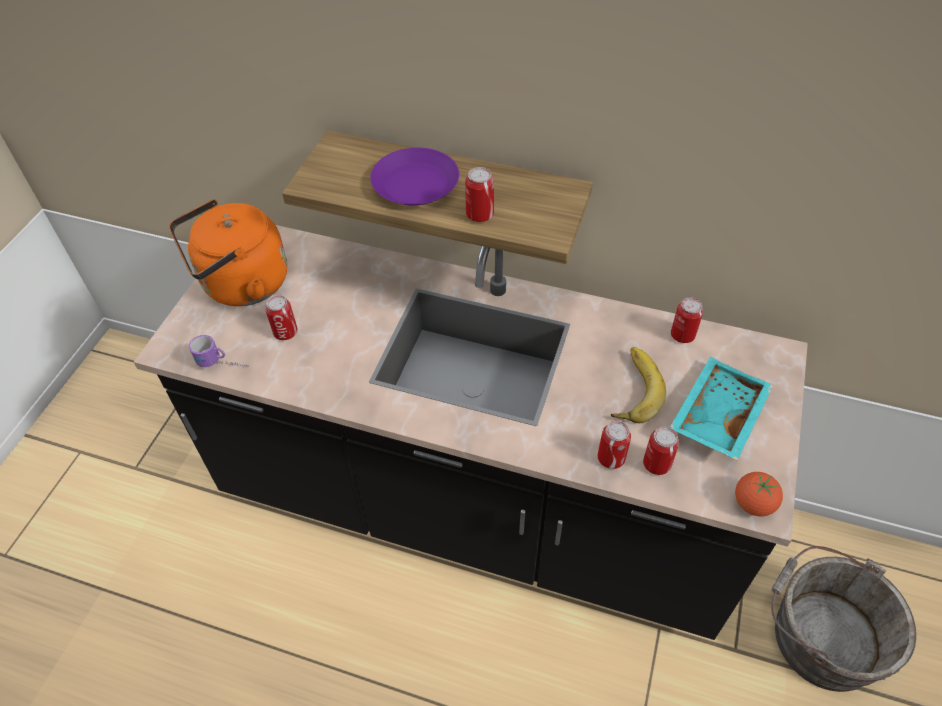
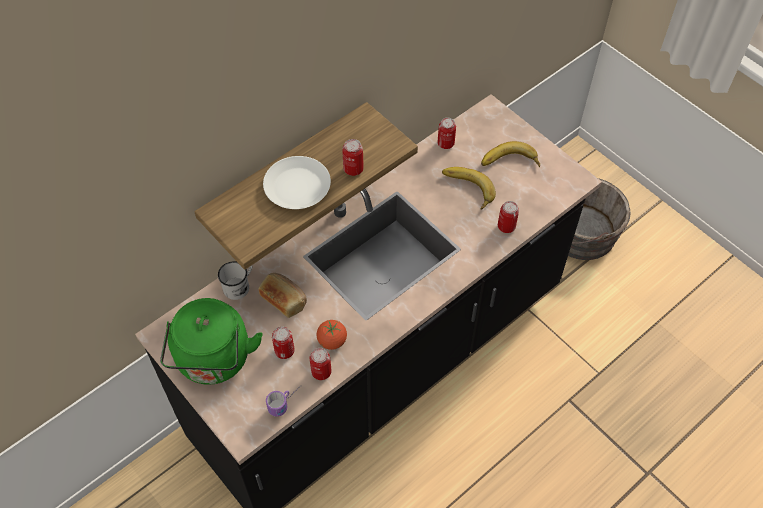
camera: 60 degrees left, 5 degrees up
(241, 285) = (214, 361): orange kettle -> green kettle
(343, 259) = (239, 286): none -> white mug
(350, 300) = (284, 299): none -> bread
(415, 185) = (297, 188): purple plate -> white plate
(656, 464) = (523, 208): can -> can (321, 372)
(716, 415) = (510, 163): turquoise tray -> banana
(753, 503) = (573, 182): tomato -> tomato (332, 341)

